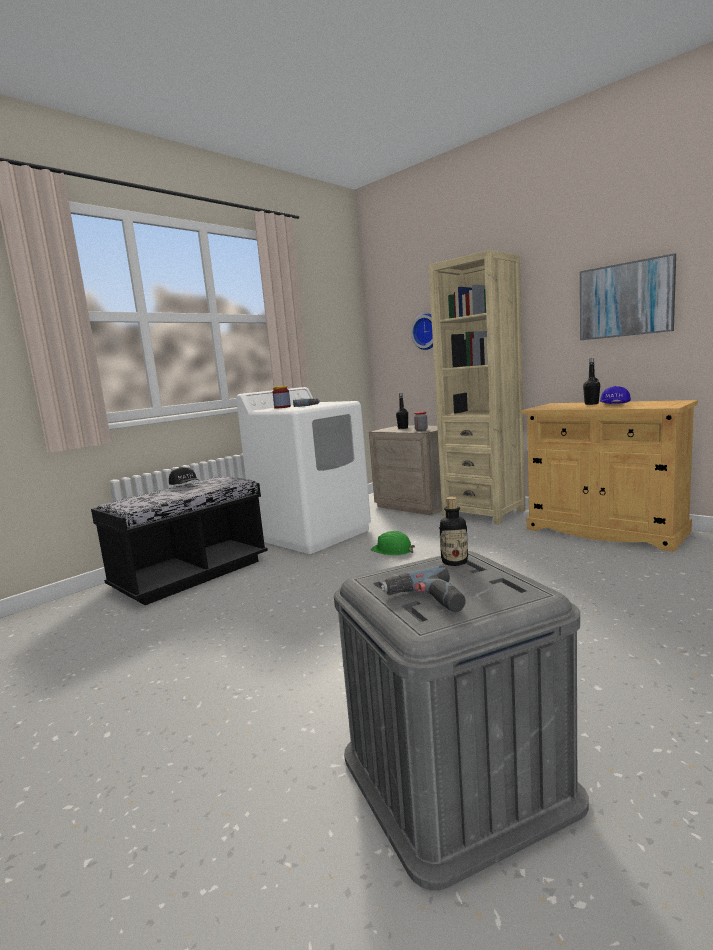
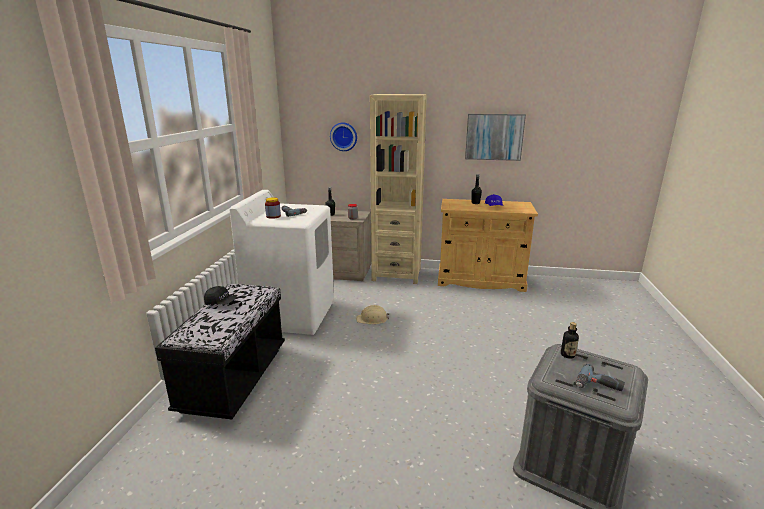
camera: 35 degrees left, 10 degrees up
(392, 550) = (372, 319): green hard hat -> beige hard hat

